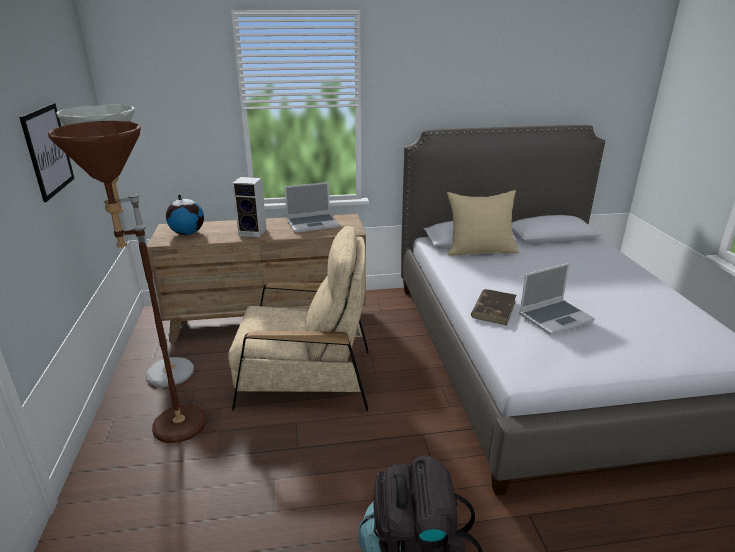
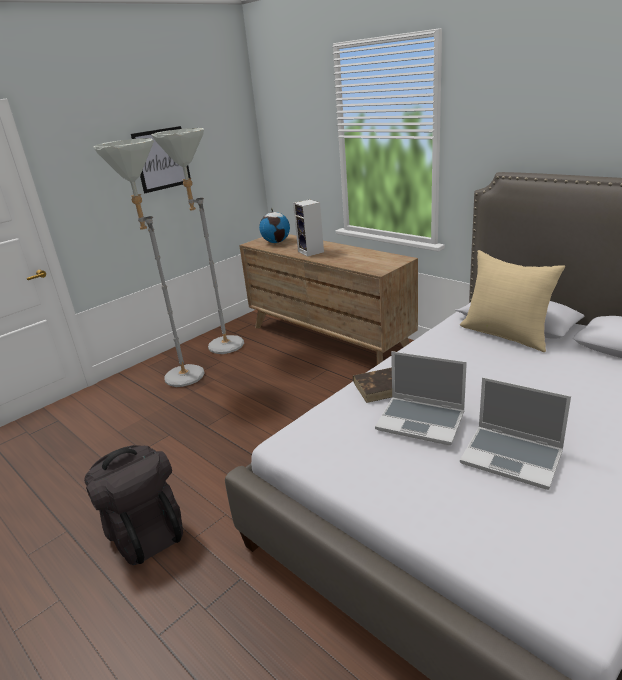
camera: 55 degrees right, 0 degrees up
(167, 426) = (179, 374): brown floor lamp -> grey floor lamp
(305, 378) = (281, 388): beige armchair -> none
(313, 224) = (363, 256): laptop -> laptop (513, 457)

